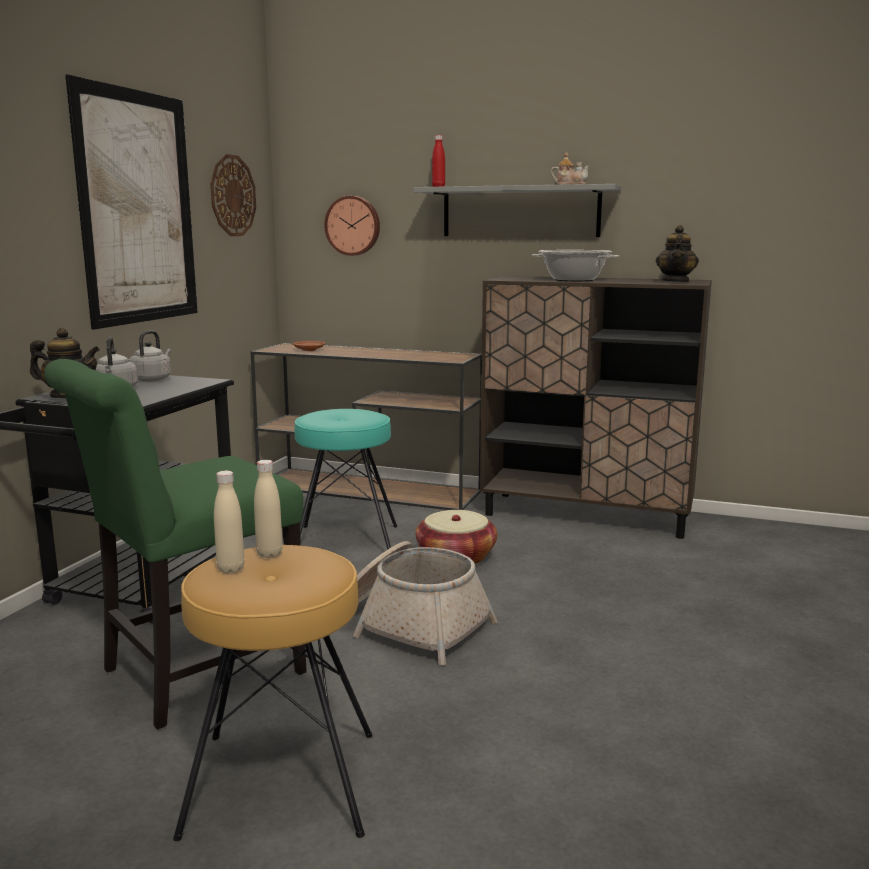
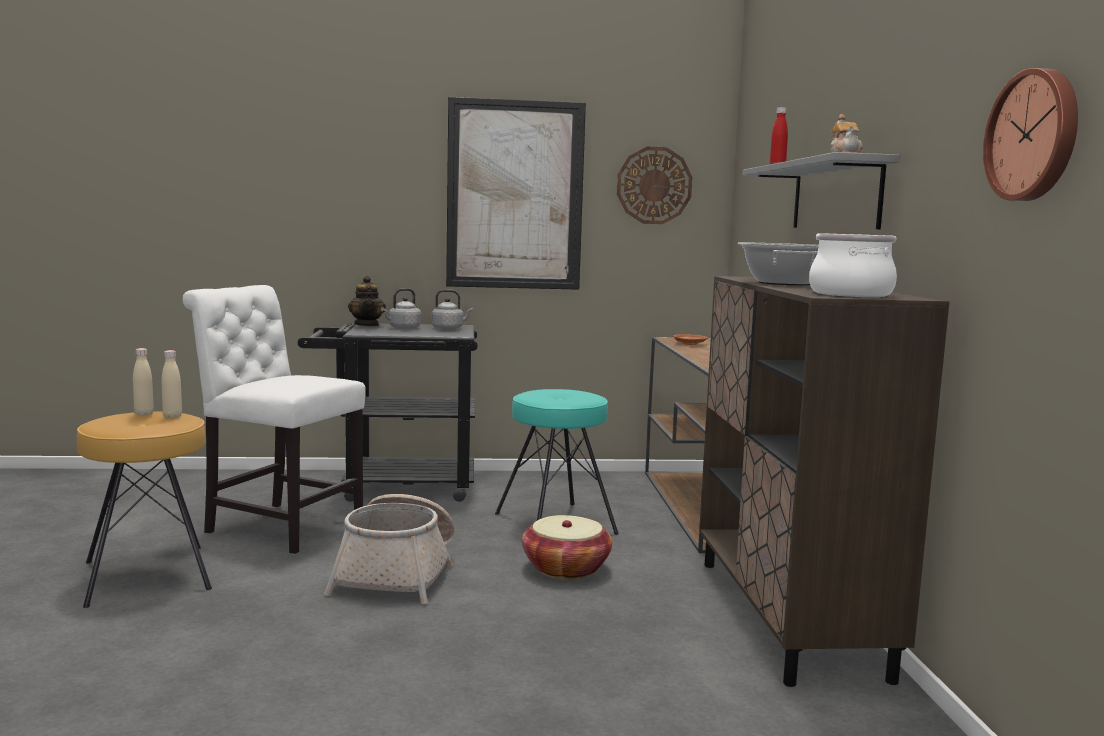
camera: 65 degrees right, 5 degrees down
(193, 675) = (279, 526): green chair -> white chair
(353, 225) = (757, 216): wall clock -> wall clock (1034, 136)
(676, 281) = (851, 294): teapot -> cooking pot

